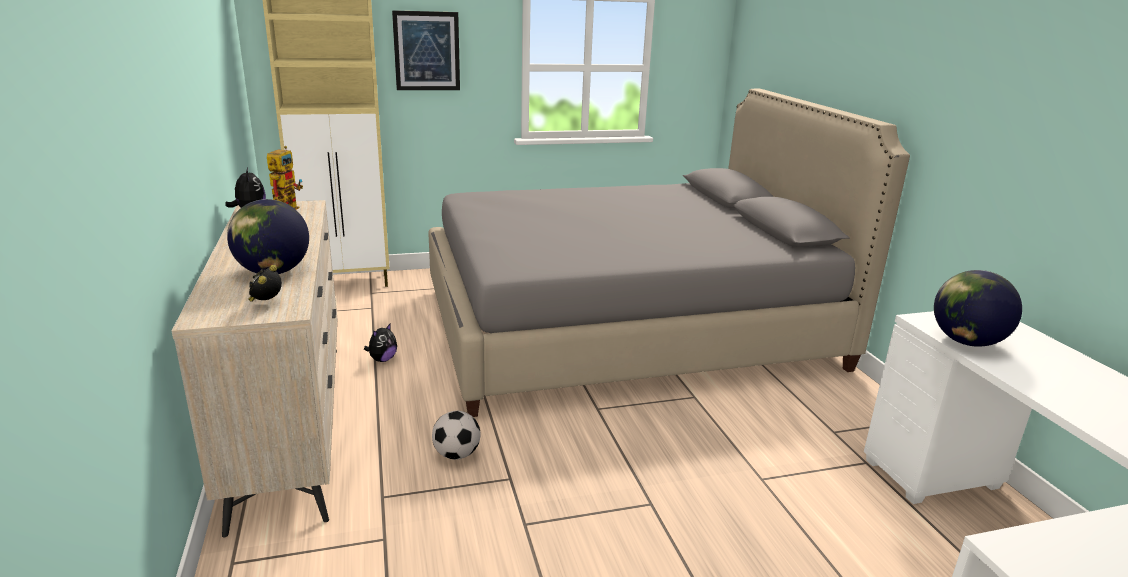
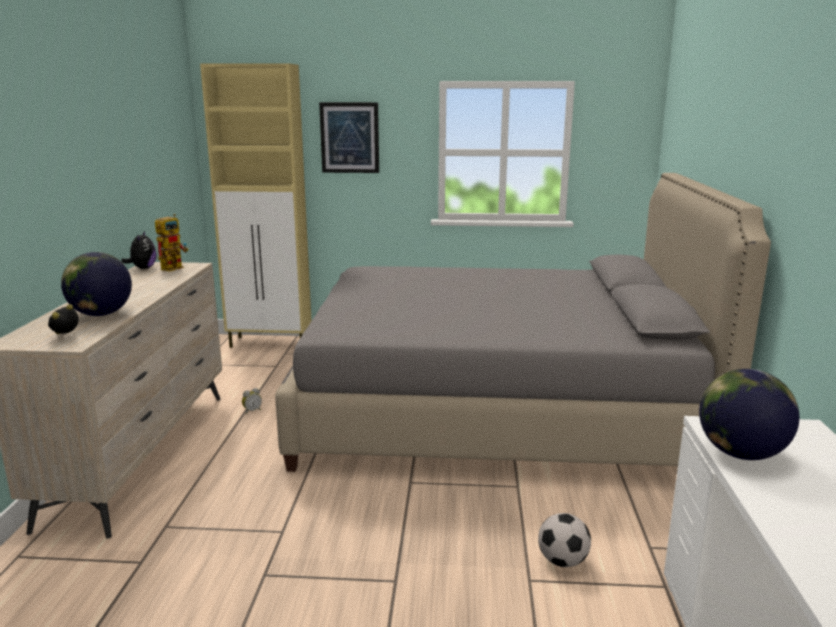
camera: 20 degrees right, 5 degrees down
(382, 359) = (252, 411): plush toy -> alarm clock
(457, 454) = (252, 502): football -> football (562, 561)

